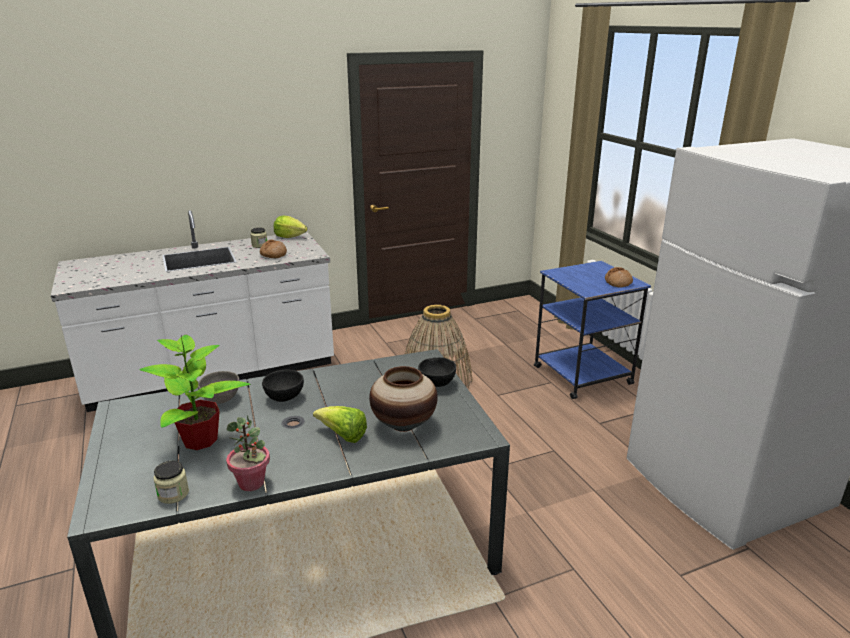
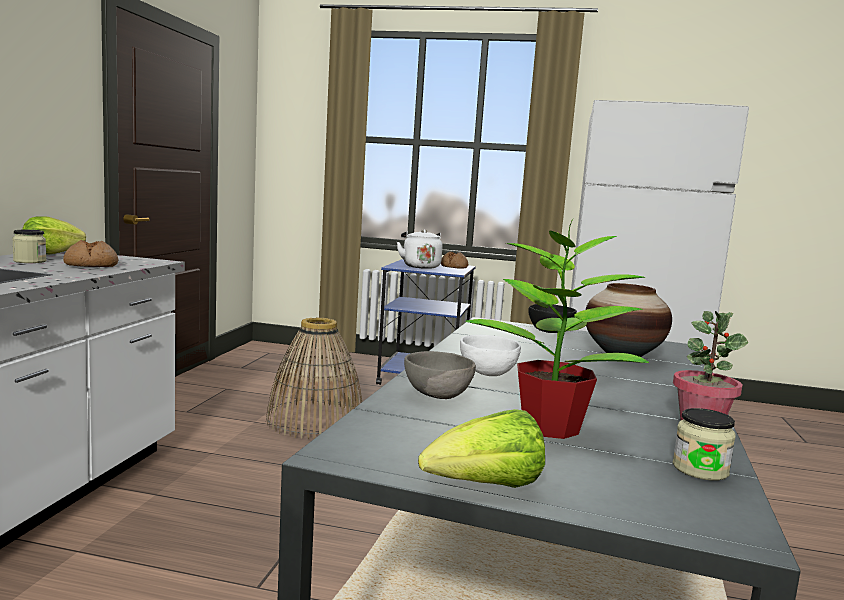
camera: 55 degrees left, 15 degrees down
(283, 397) = (487, 373): black bowl -> white bowl
(343, 436) = (622, 376): lettuce -> lettuce (485, 488)
(581, 276) = (420, 266): none -> white kettle

